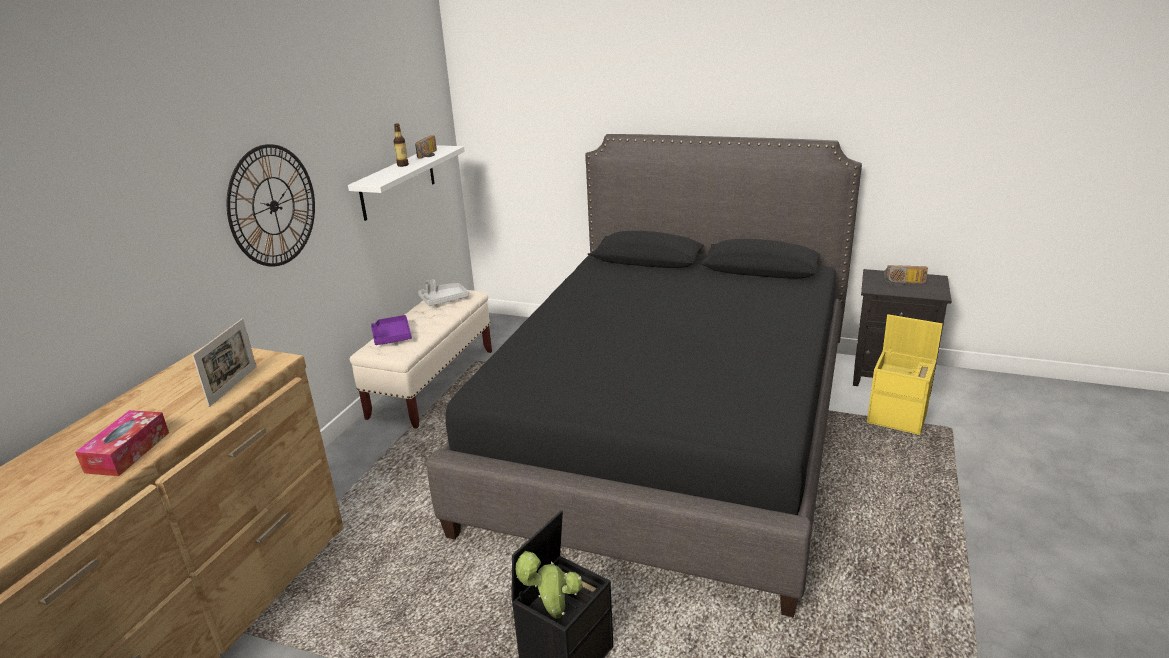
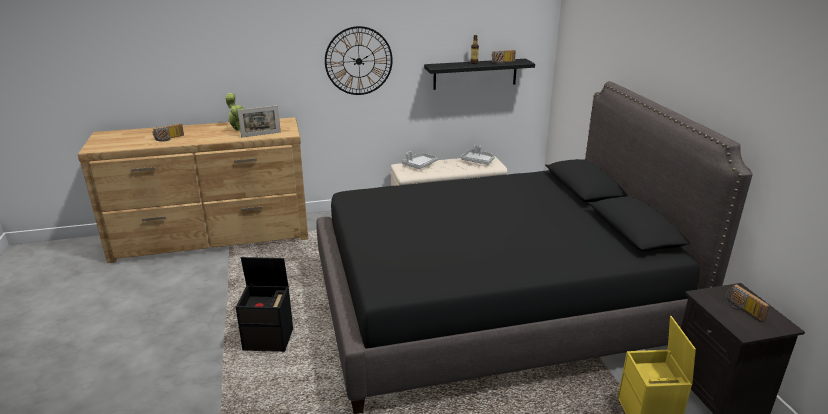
camera: 55 degrees right, 0 degrees up
(58, 490) = (169, 138): none -> radio
(128, 452) = (199, 138): tissue box -> none
(392, 336) = (419, 165): purple tray -> grey tray
(398, 182) = (475, 74): white shelf -> black shelf
(552, 615) = (255, 305): potted plant -> potted plant (237, 129)

